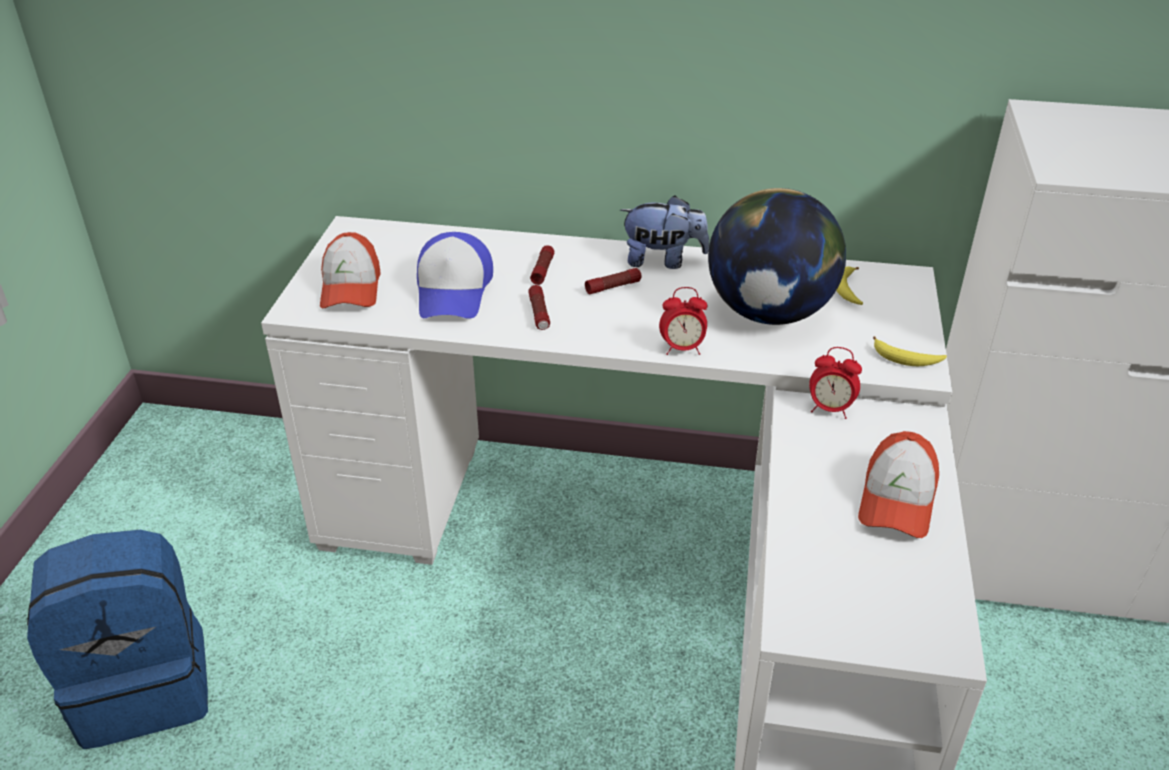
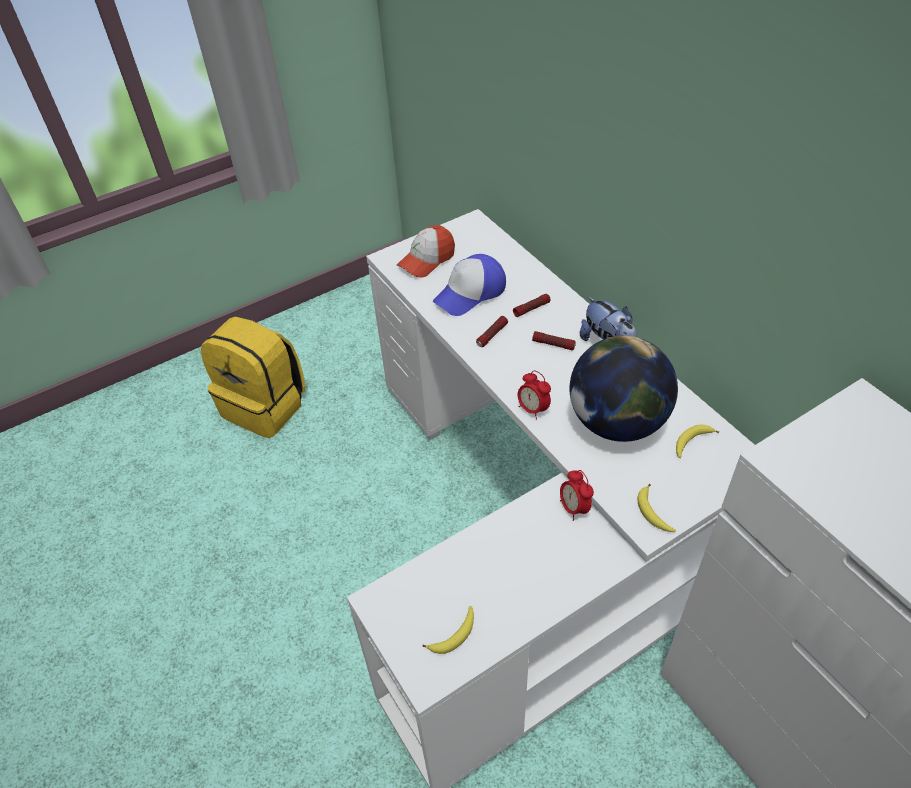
camera: 50 degrees right, 10 degrees up
(145, 686) = (266, 406): blue backpack -> yellow backpack
(897, 500) = (526, 588): cap -> none
(906, 589) = (454, 635): none -> banana

